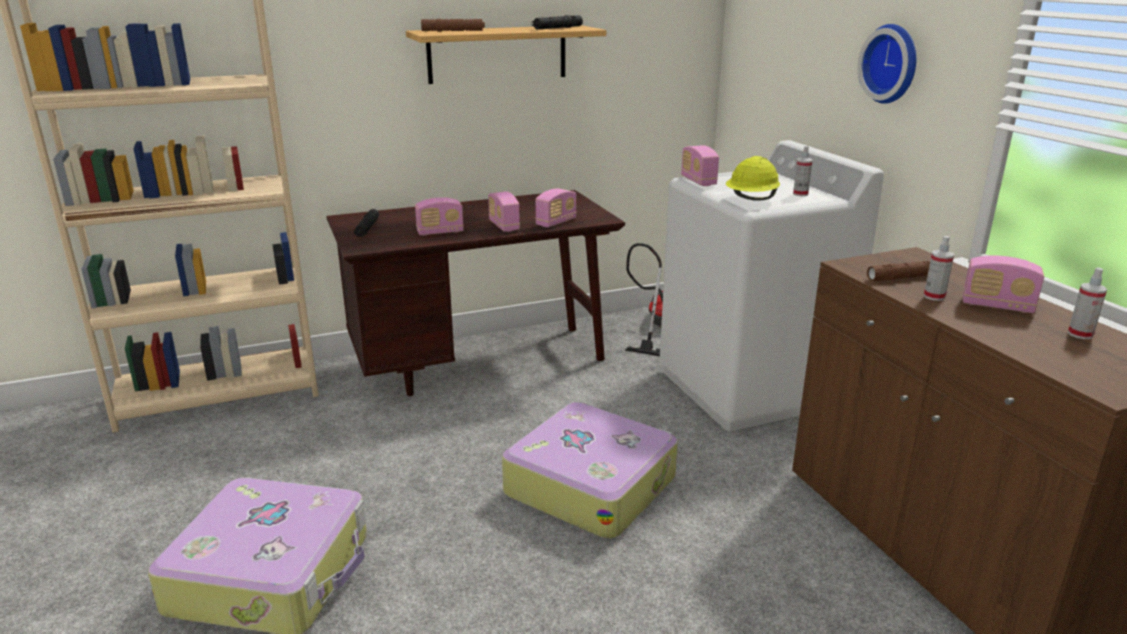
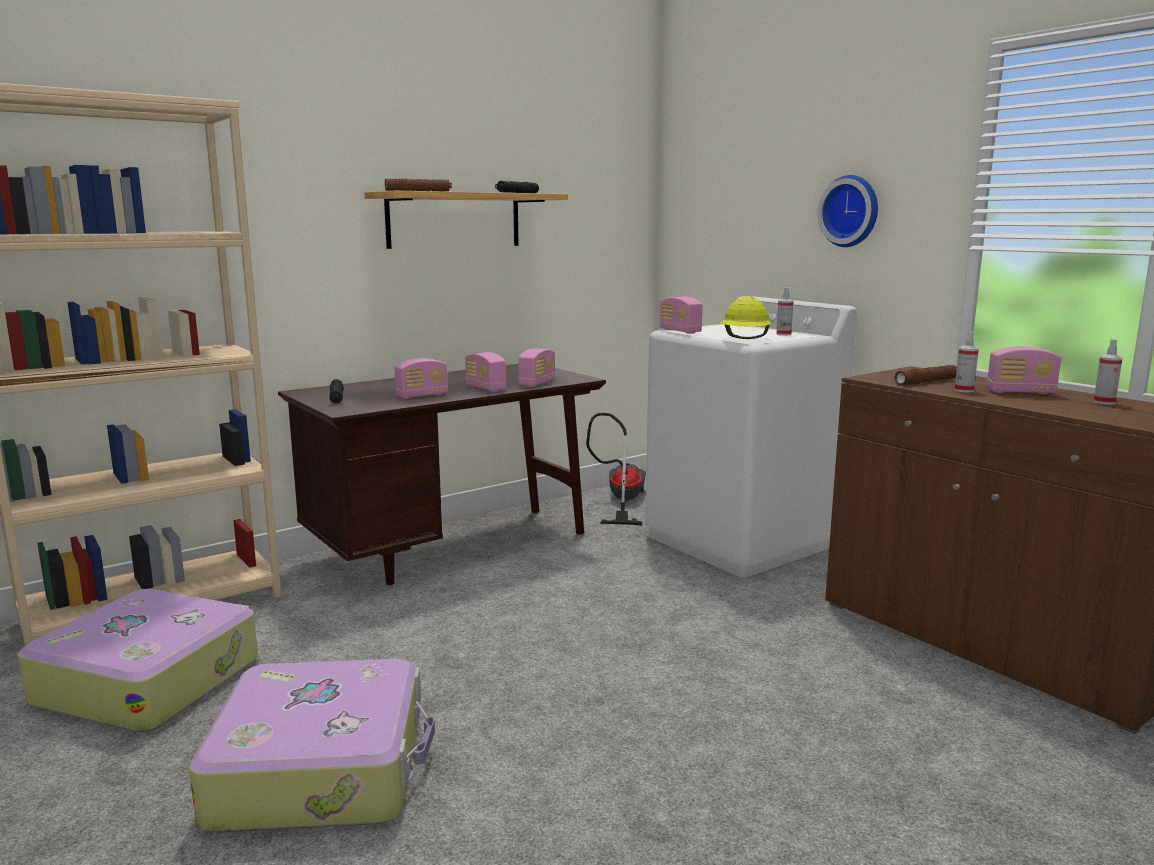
camera: 15 degrees left, 10 degrees down
(590, 485) = (635, 638): suitcase -> suitcase (149, 680)

